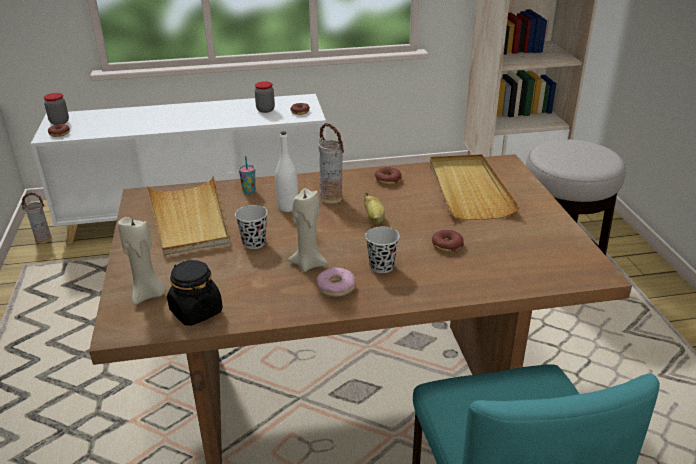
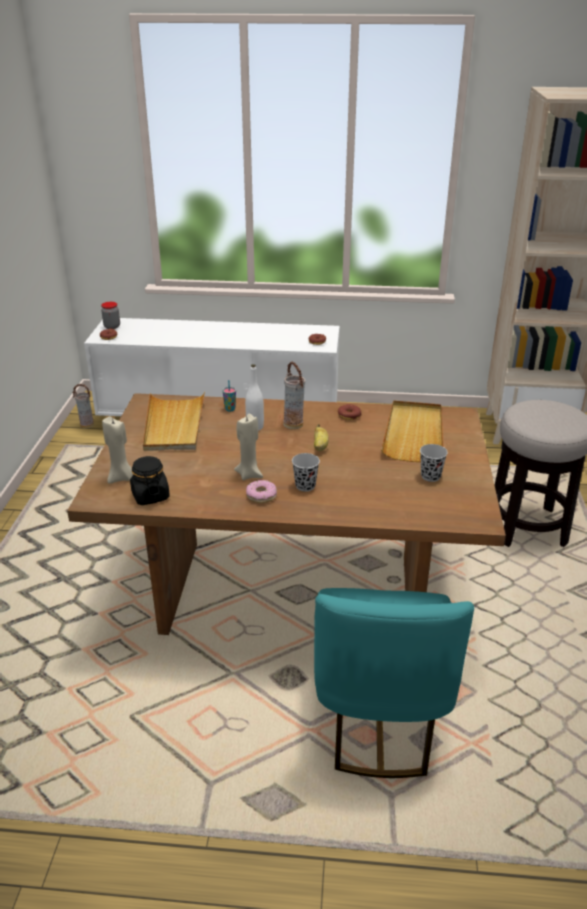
camera: 15 degrees right, 0 degrees up
(254, 243) = (215, 452): black cup -> black cup (430, 476)
(265, 110) = (287, 336): jar -> none
(447, 245) = (367, 478): donut -> none

